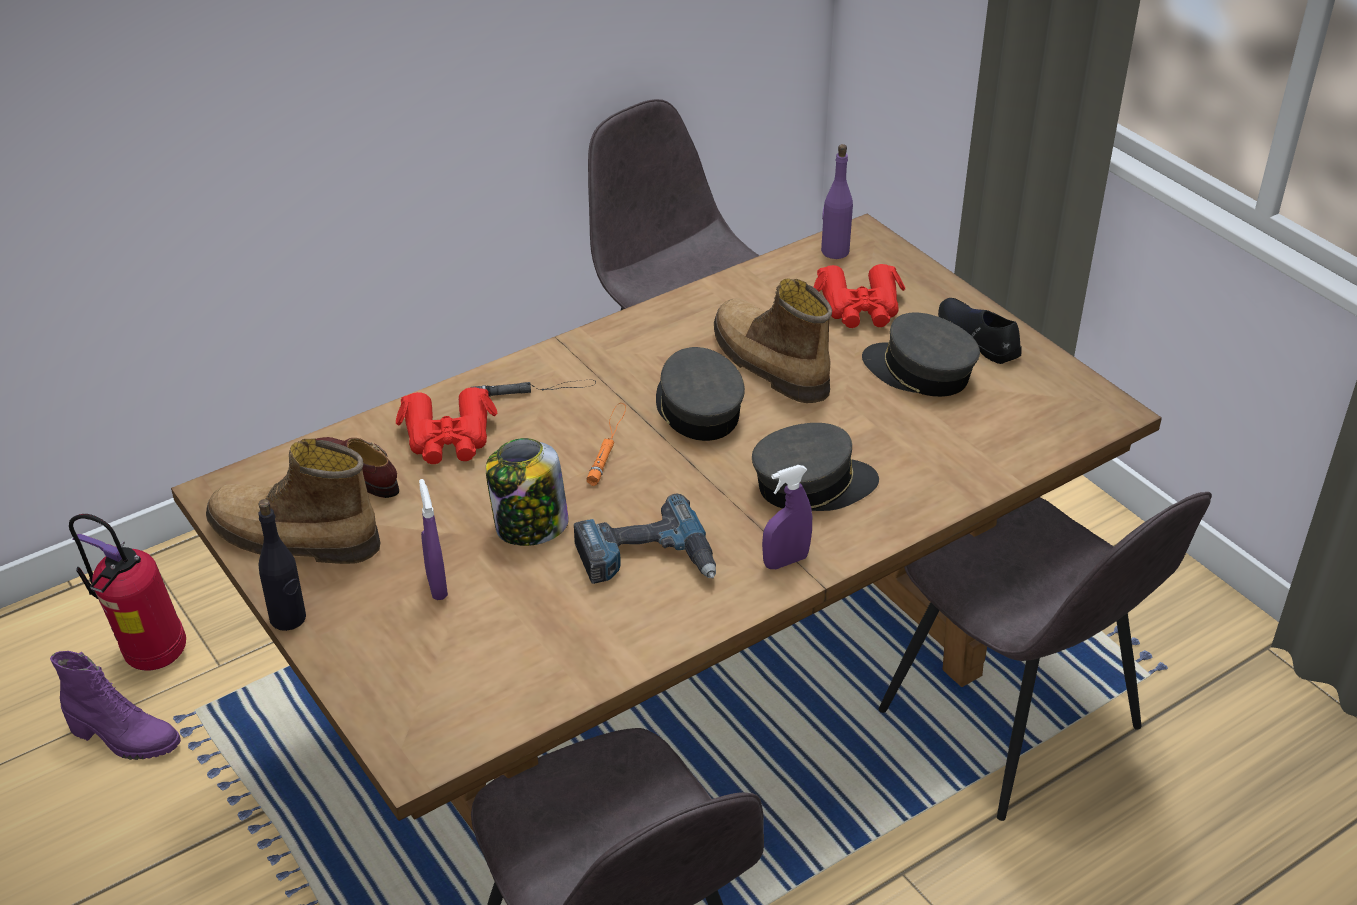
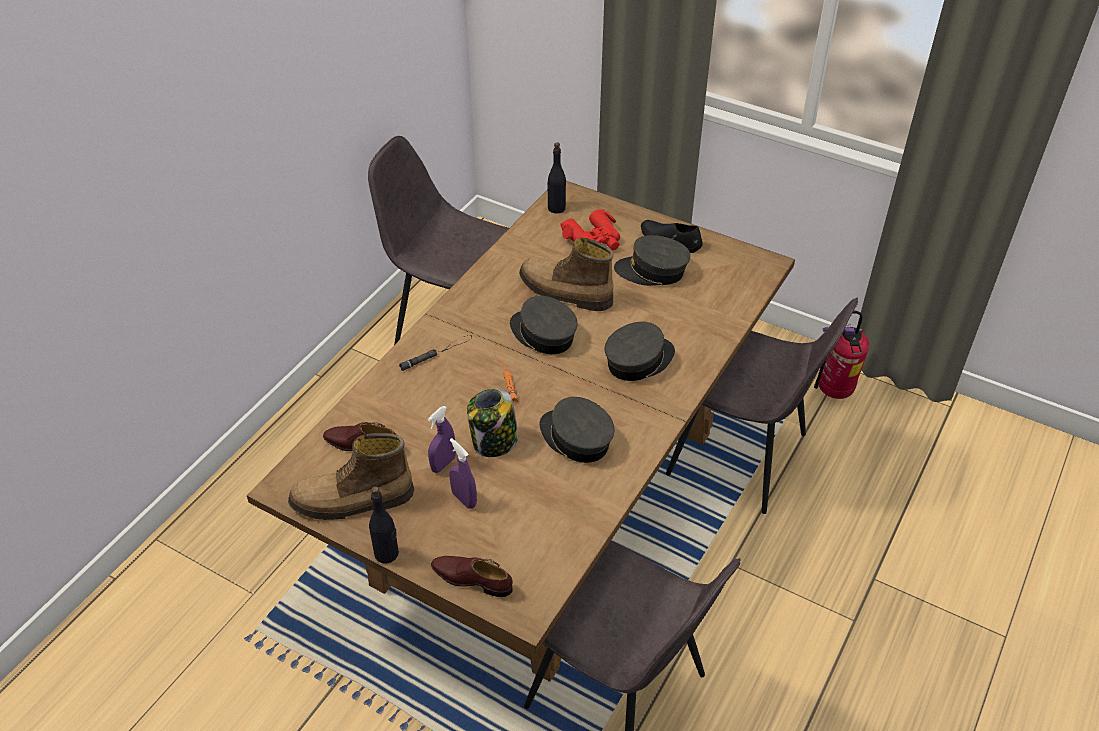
camera: 25 degrees left, 5 degrees up
(124, 739) = (219, 666): purple boot -> none
(150, 658) = (202, 606): fire extinguisher -> fire extinguisher (833, 392)
(374, 690) = (472, 579): none -> brown shoe
(448, 438) = (405, 401): red binoculars -> none
(646, 559) = (575, 438): power drill -> grey cap
(785, 561) = (654, 412): purple spray bottle -> purple spray bottle (443, 464)
(834, 251) = (556, 208): purple bottle -> black bottle

